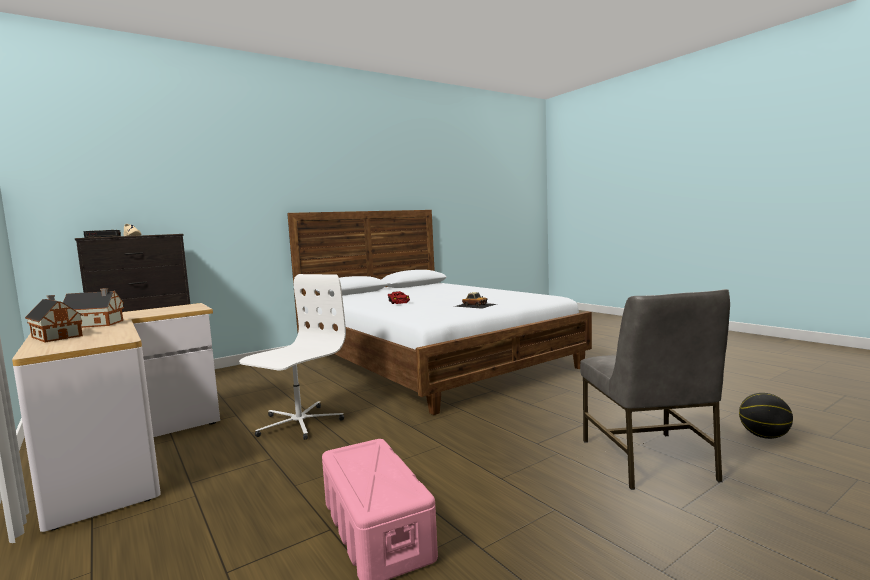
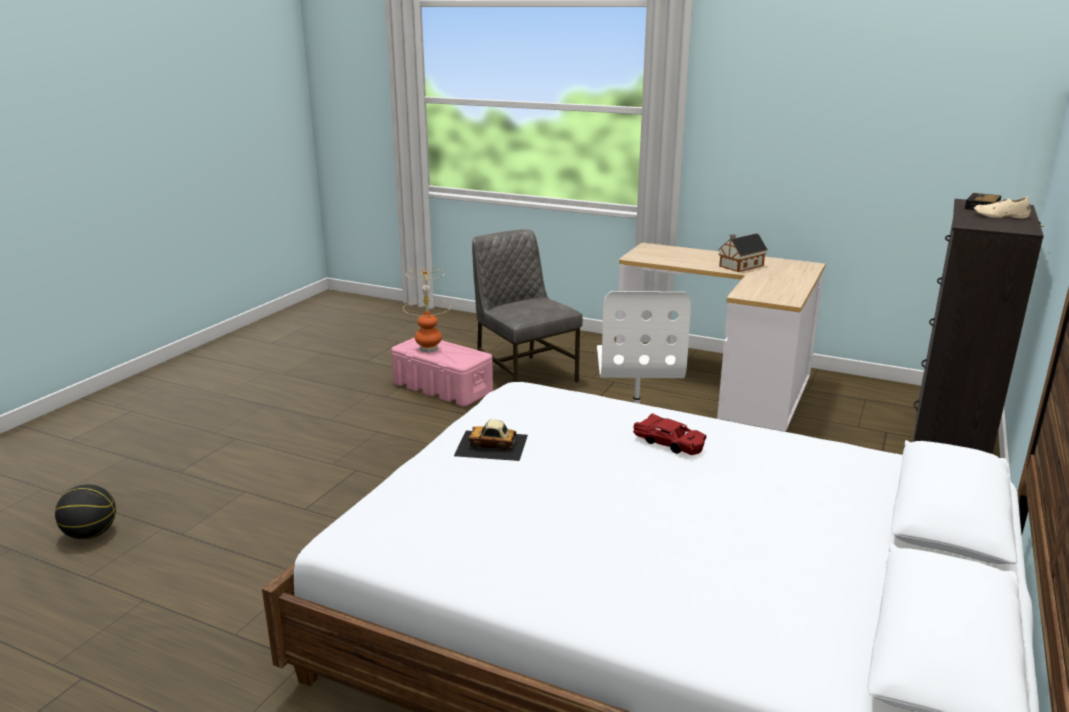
camera: 150 degrees right, 15 degrees up
(57, 336) = (706, 254): toy house -> none
(385, 478) = (428, 348): none -> table lamp
(649, 460) = (243, 474): grey chair -> grey chair (524, 376)

